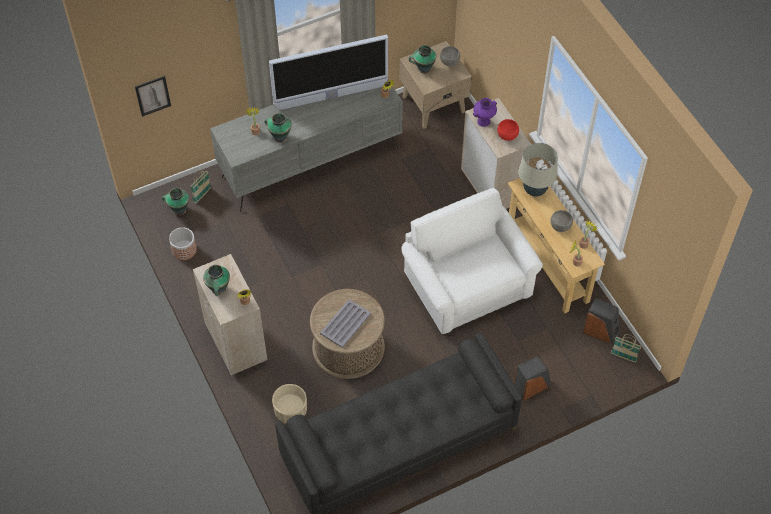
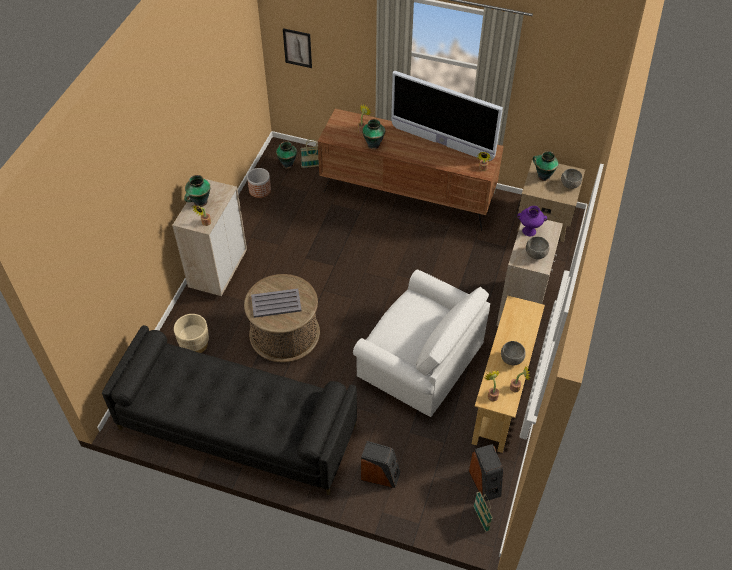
camera: 45 degrees right, 5 degrees down
(311, 162) = (408, 196): grey tv stand -> brown tv stand
(468, 285) = (420, 362): white armchair -> white armchair turned 105 degrees clockwise
(507, 136) = (536, 255): red bowl -> grey bowl
(535, 190) = (523, 317): beige table lamp -> none

